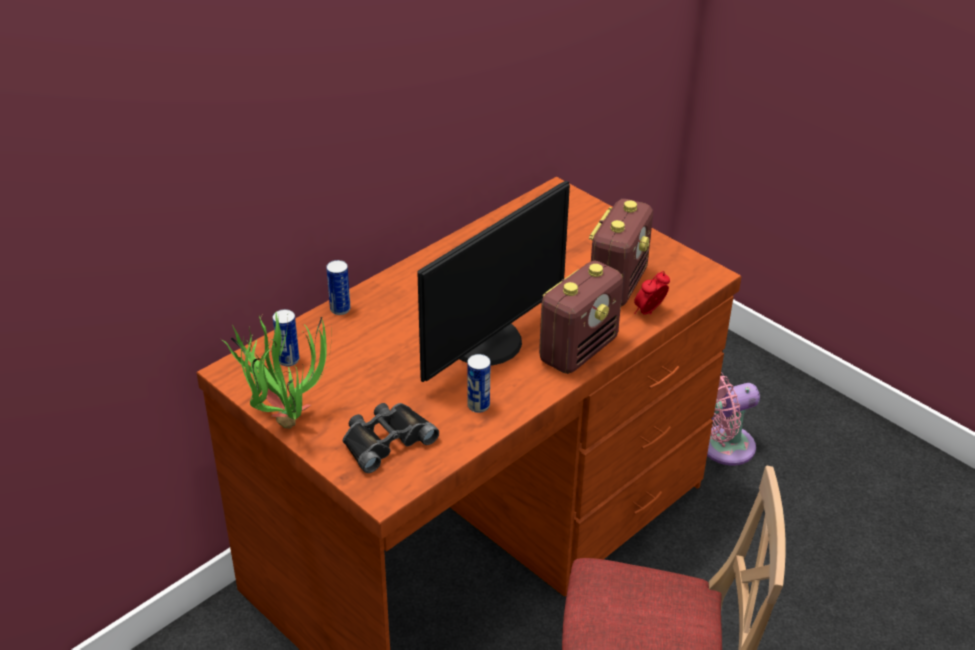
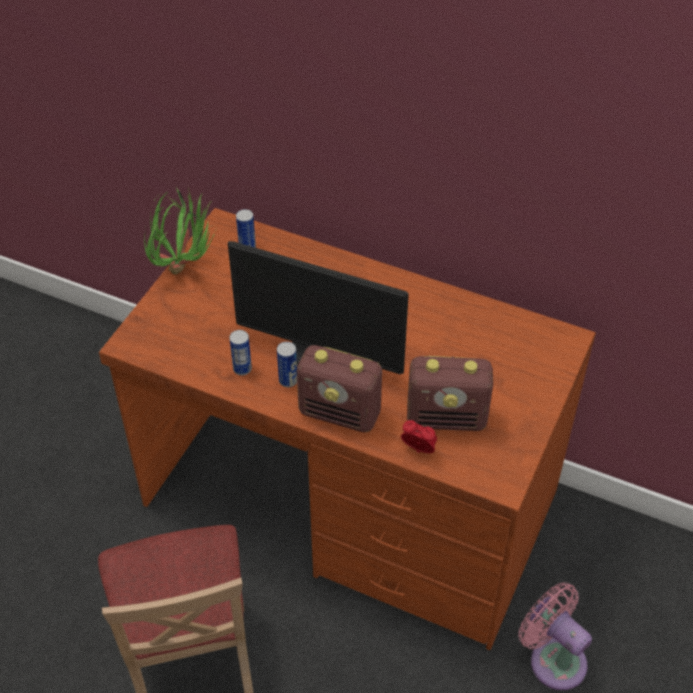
camera: 70 degrees right, 10 degrees up
(340, 309) = (319, 254): can -> can (288, 380)
(385, 440) = (182, 328): black binoculars -> none

